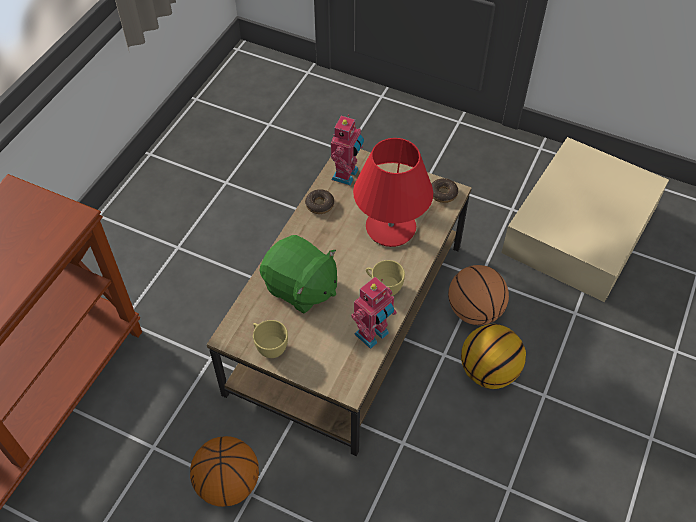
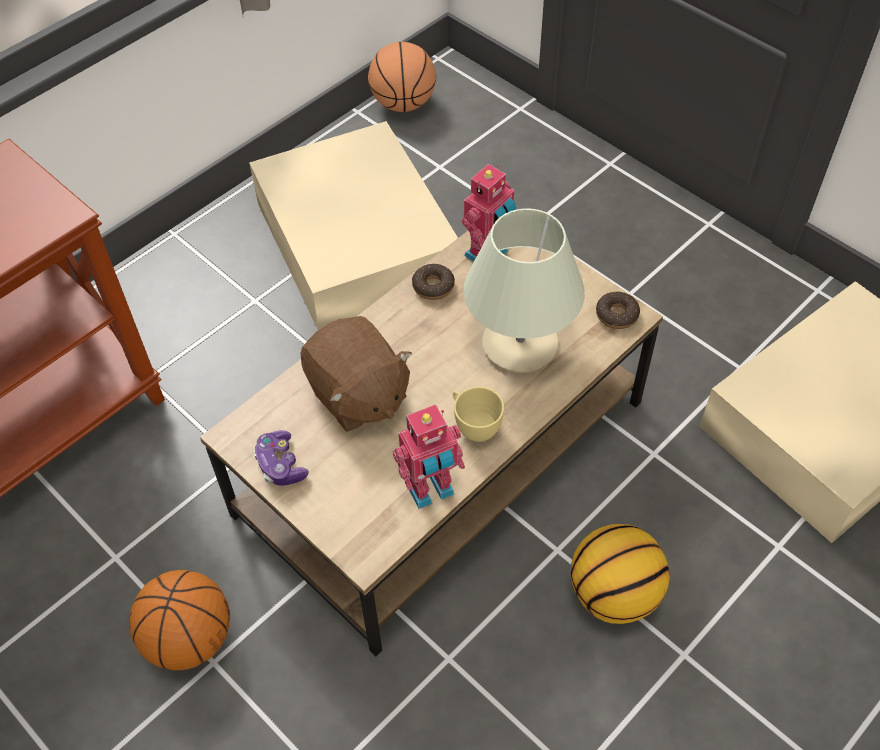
camera: 20 degrees right, 0 degrees up
(232, 188) = (356, 240): none -> beige storage box
(269, 346) = (281, 465): yellow cup -> game controller
(300, 288) = (357, 395): green plush toy -> brown plush toy
(390, 228) = (519, 345): red table lamp -> beige table lamp
(474, 311) = (626, 500): basketball -> basketball (403, 104)

